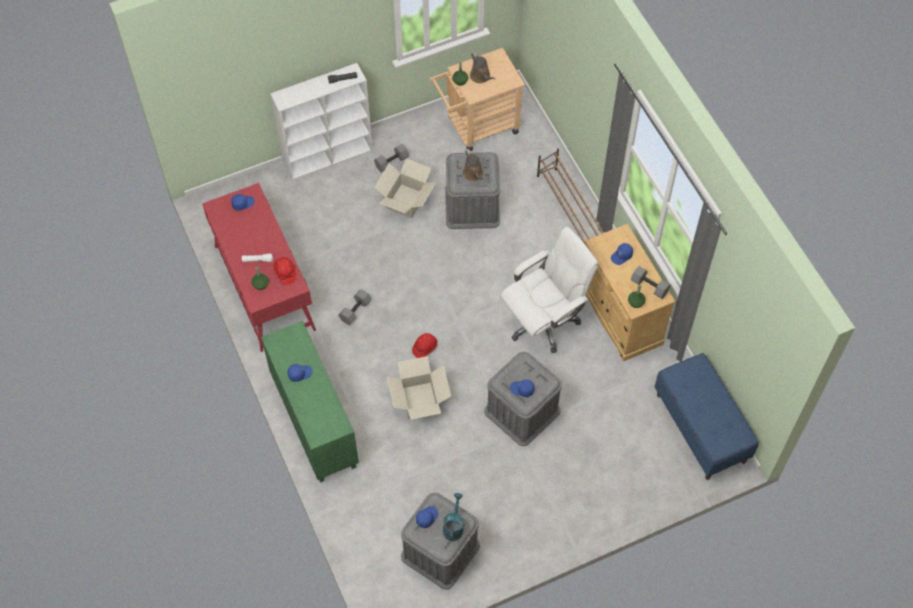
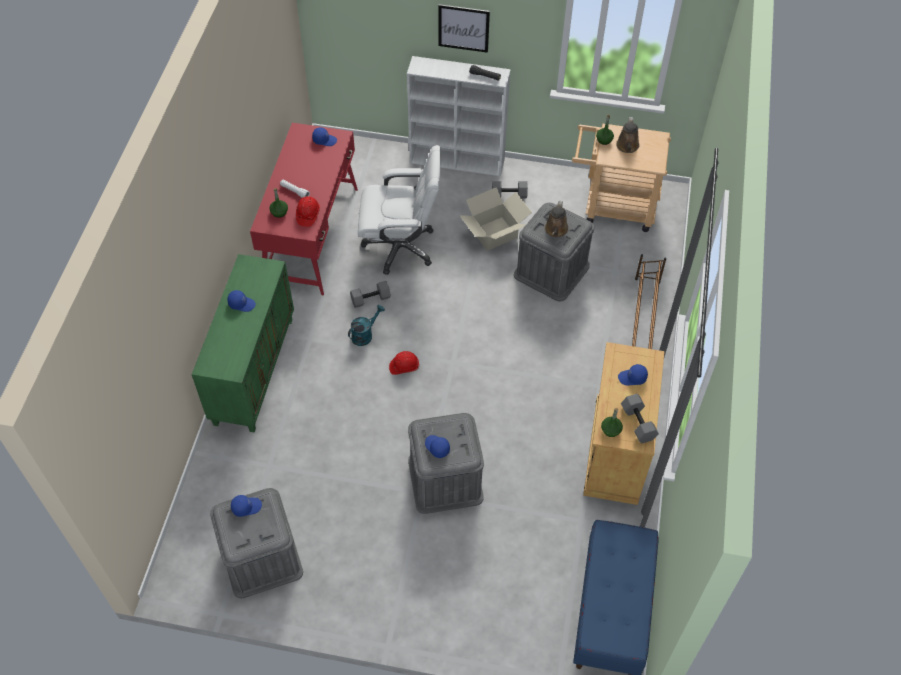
camera: 35 degrees right, 5 degrees down
(311, 50) = (463, 28): none -> picture
(419, 400) = (359, 410): cardboard box -> none
(453, 526) = (263, 532): turquoise watering can -> turquoise watering can (365, 334)
(544, 321) = (535, 410): white office chair -> white office chair (401, 246)

